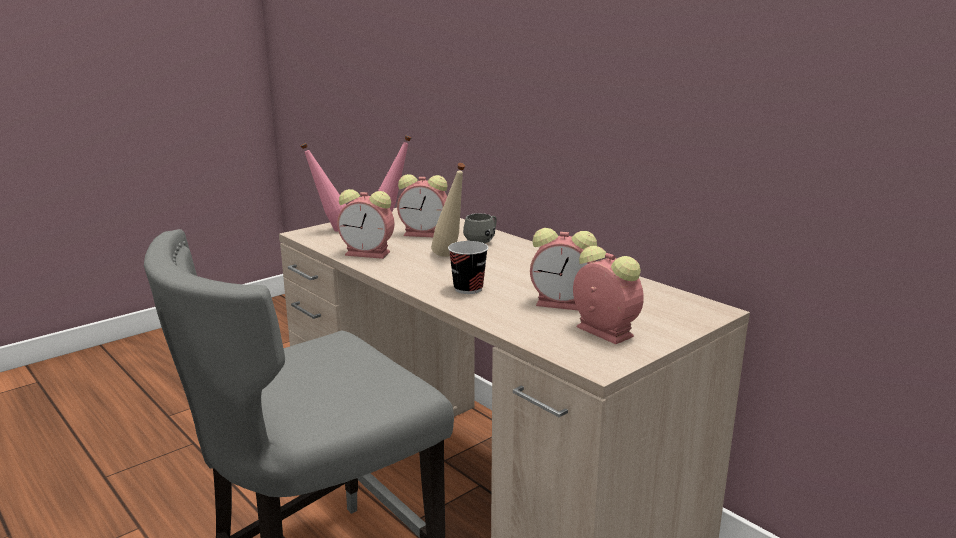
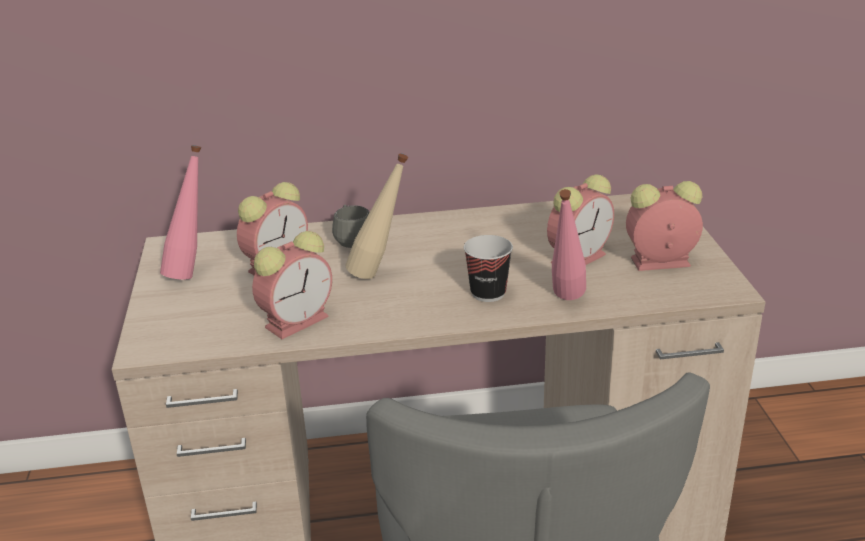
camera: 55 degrees left, 10 degrees up
(331, 231) = (167, 325): pink bottle -> pink bottle (565, 302)

